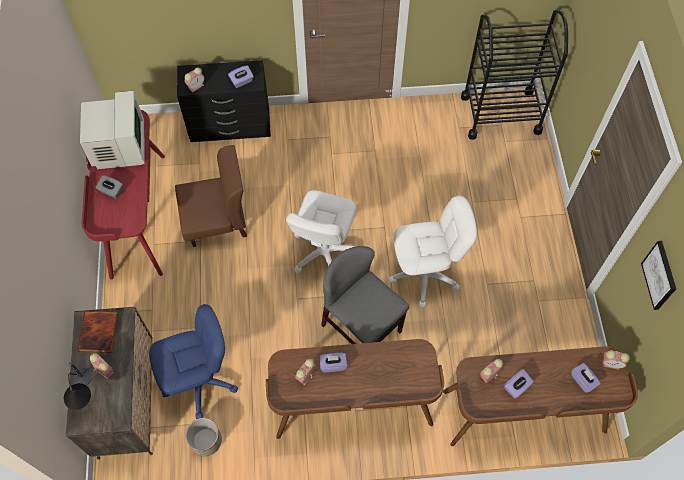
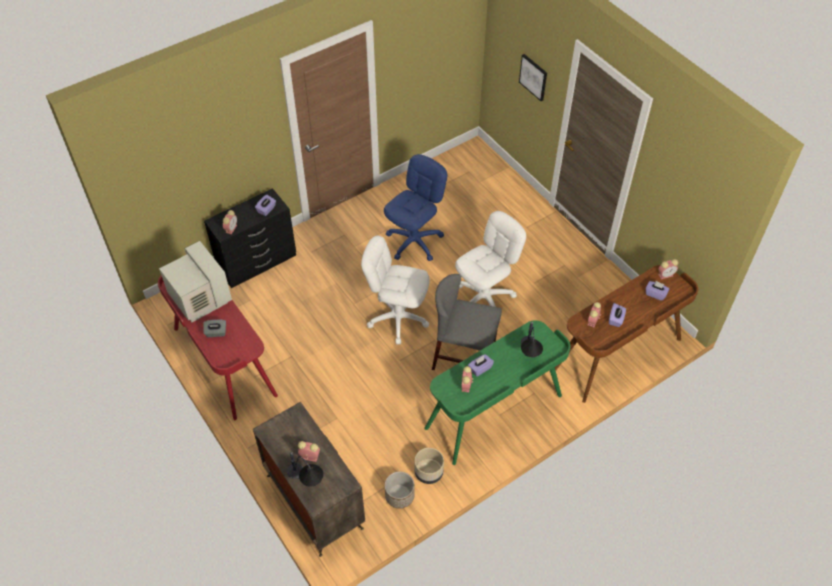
camera: 30 degrees left, 10 degrees down
(100, 333) = (286, 433): book -> none
(200, 381) = (365, 456): blue office chair -> blue office chair (414, 242)
(216, 221) = (295, 336): brown chair -> none
(247, 432) = (428, 472): none -> beige planter
(324, 253) = (398, 318): white office chair -> white office chair turned 120 degrees clockwise
(352, 405) = (494, 412): brown desk -> green desk
(393, 378) = (529, 355): none -> table lamp
(500, 114) = (463, 164): black cart -> none
(660, 275) = (671, 188): picture -> picture (533, 77)

